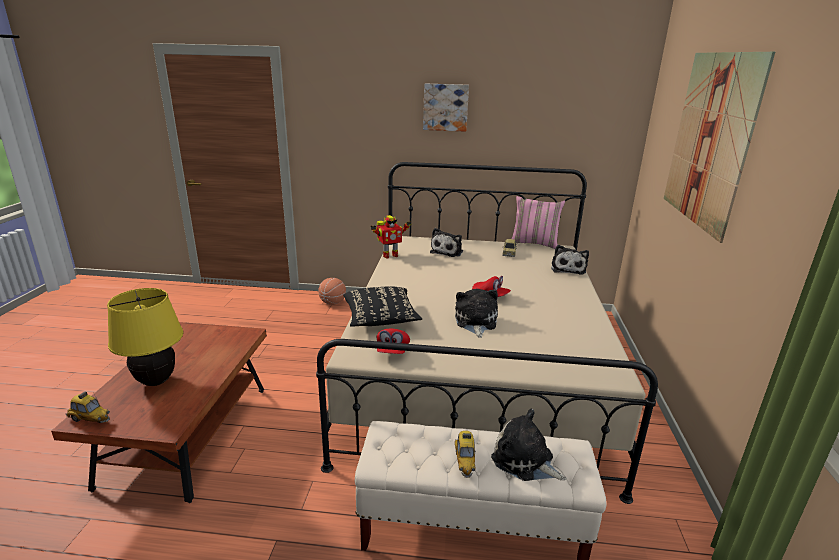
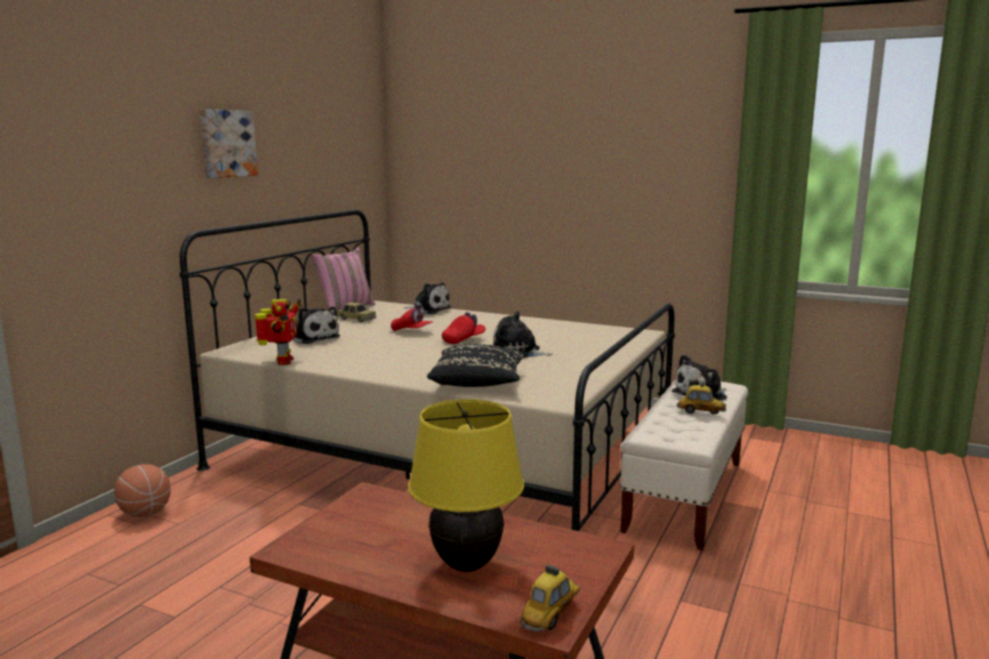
camera: 70 degrees left, 10 degrees down
(392, 351) = (557, 385): red cap -> red cap (412, 331)
(709, 140) = (535, 147): picture -> none

